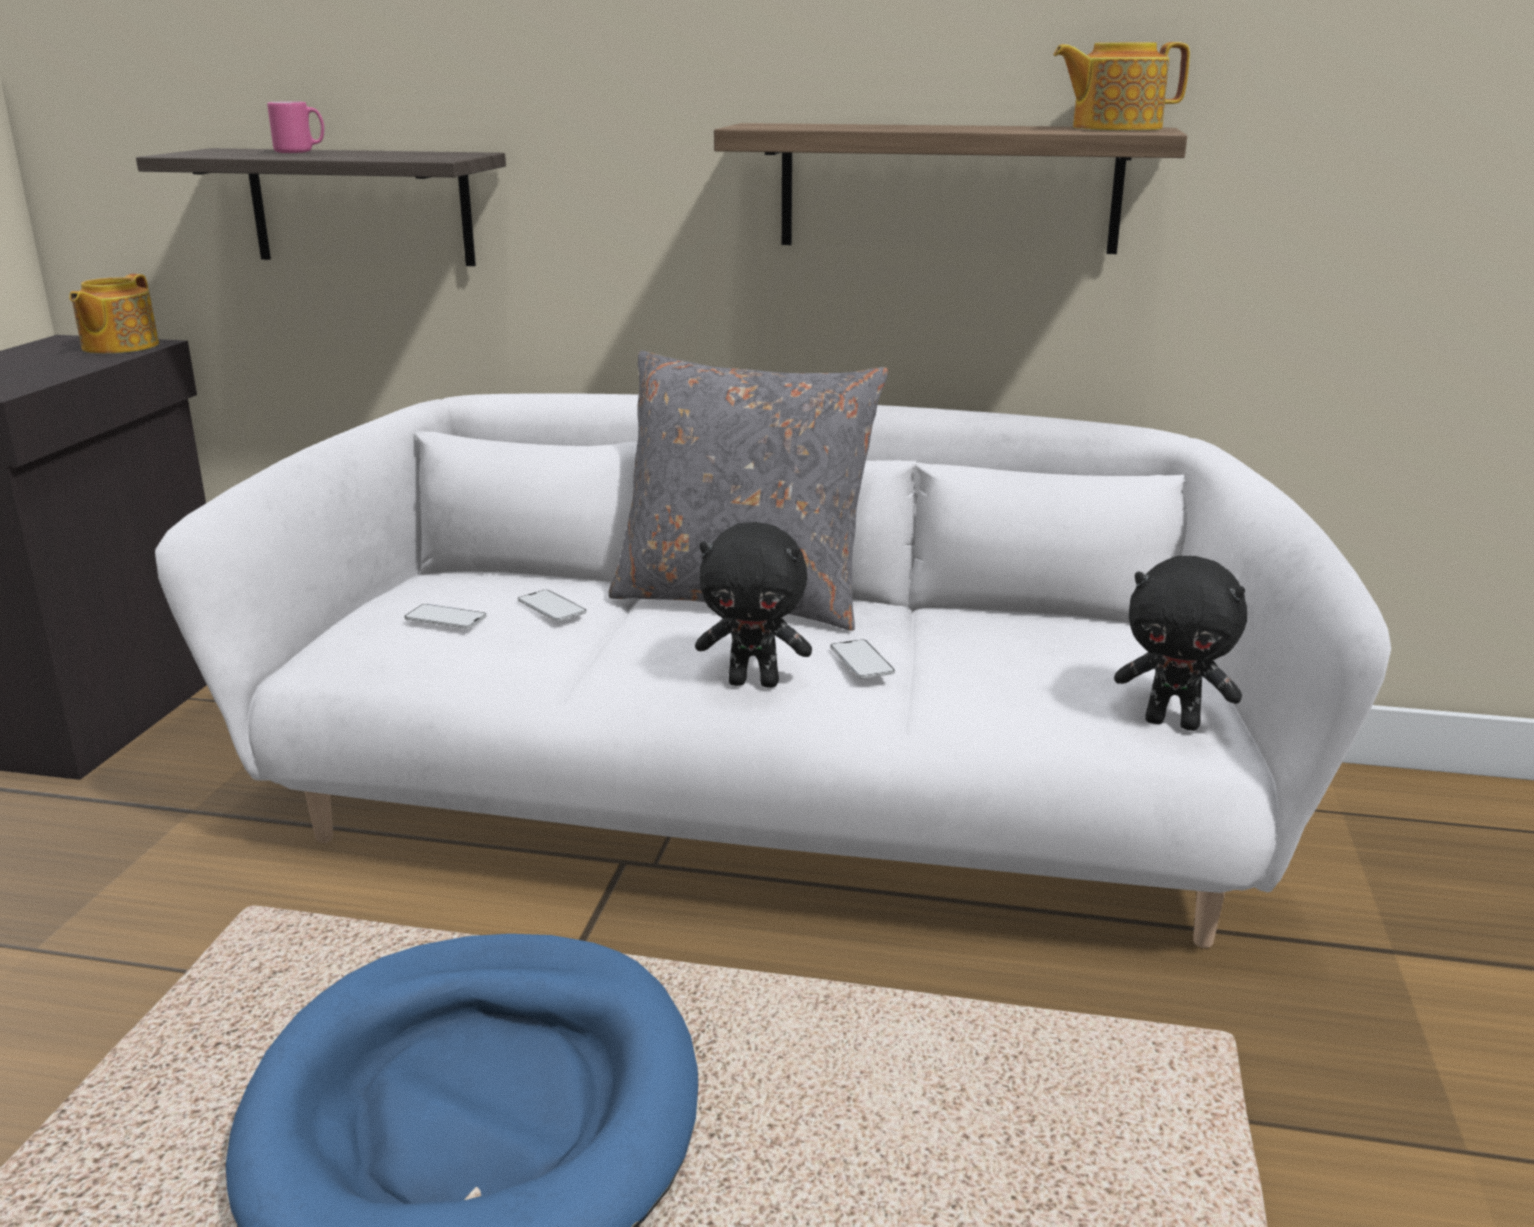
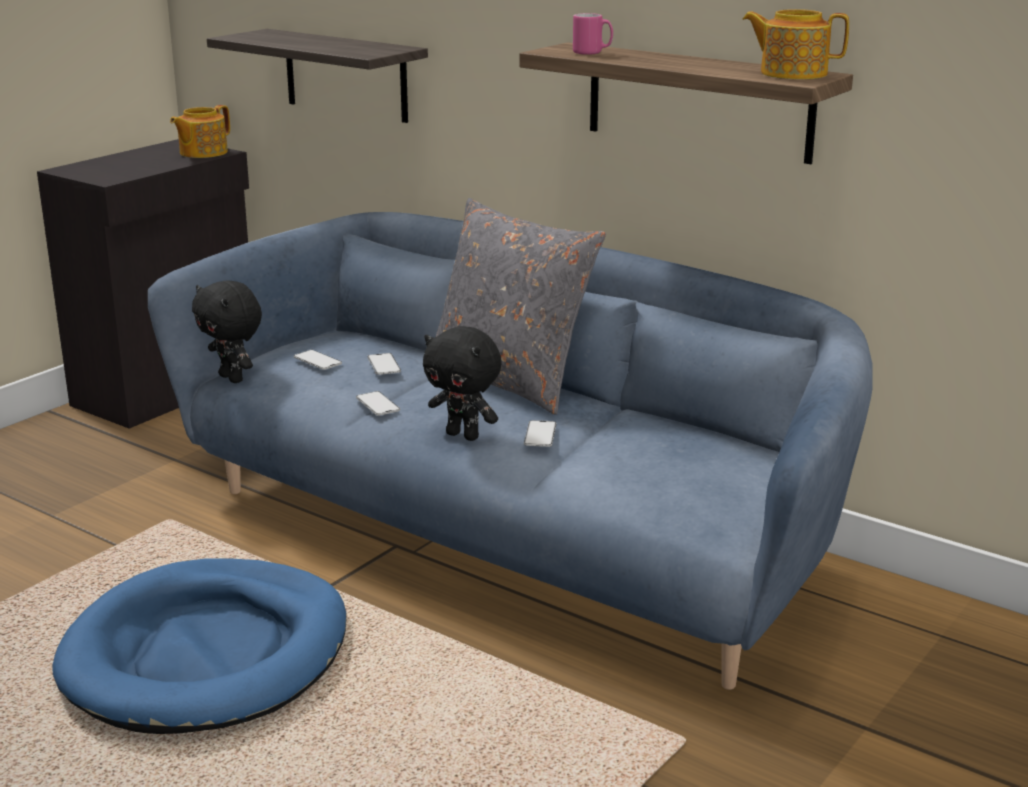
camera: 25 degrees right, 0 degrees up
(300, 152) = (305, 39): pink mug -> pink mug (592, 53)
(590, 662) = (377, 404): none -> phone
(766, 812) = (512, 537): white sofa -> blue sofa
(1173, 723) = (712, 516): black plush toy -> black plush toy (233, 378)

